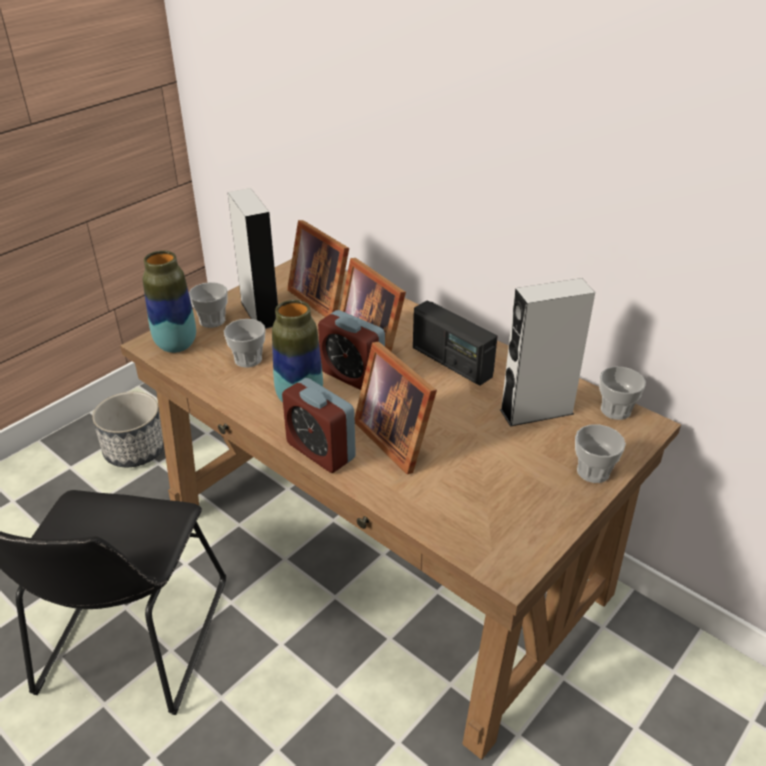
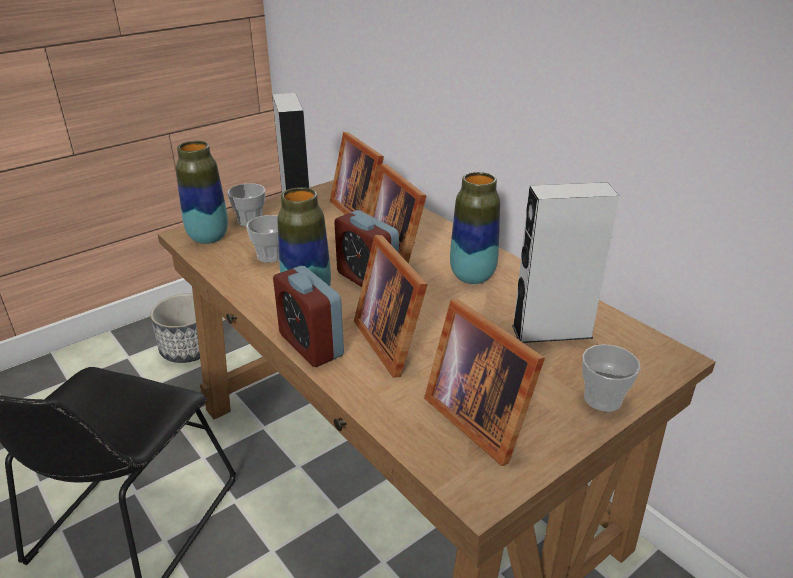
camera: 10 degrees right, 5 degrees down
(451, 362) = (472, 276): radio -> vase
(492, 501) = (479, 416): none -> picture frame
(615, 410) = (641, 339): cup -> none

